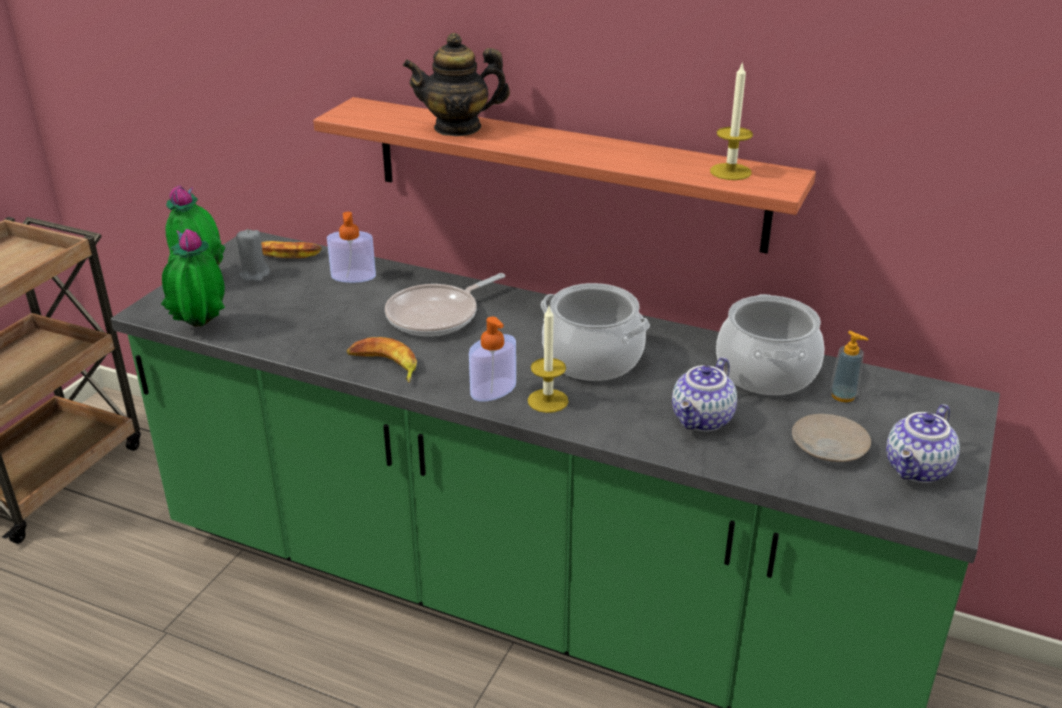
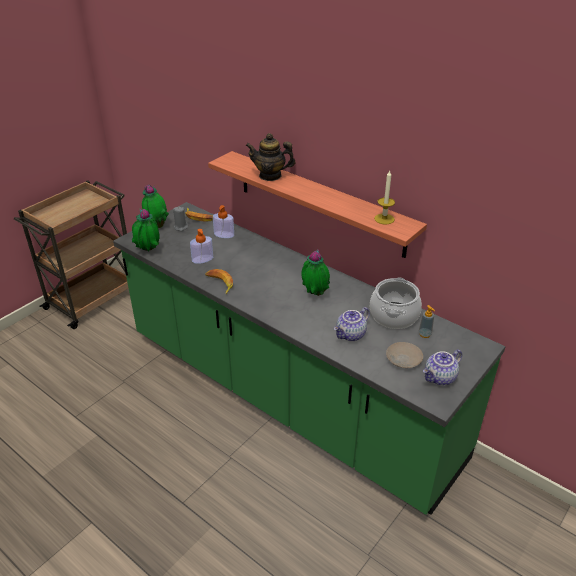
camera: 15 degrees right, 5 degrees up
(437, 315) = (253, 261): frying pan -> none
(493, 390) = (262, 303): soap dispenser -> soap dispenser (202, 259)
(548, 401) = (284, 313): candle -> none
(592, 359) = (314, 295): cooking pot -> potted plant

